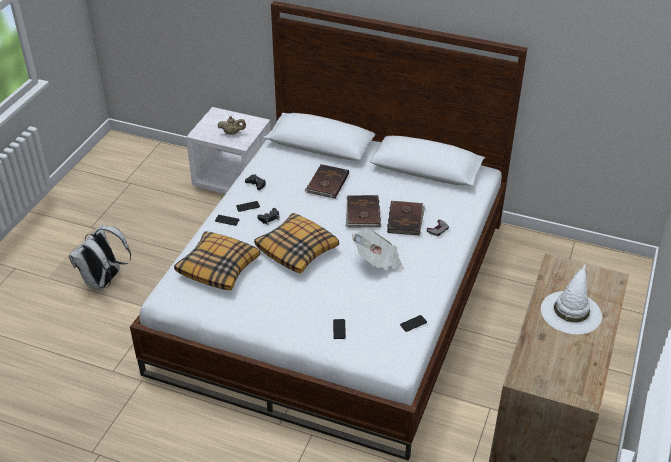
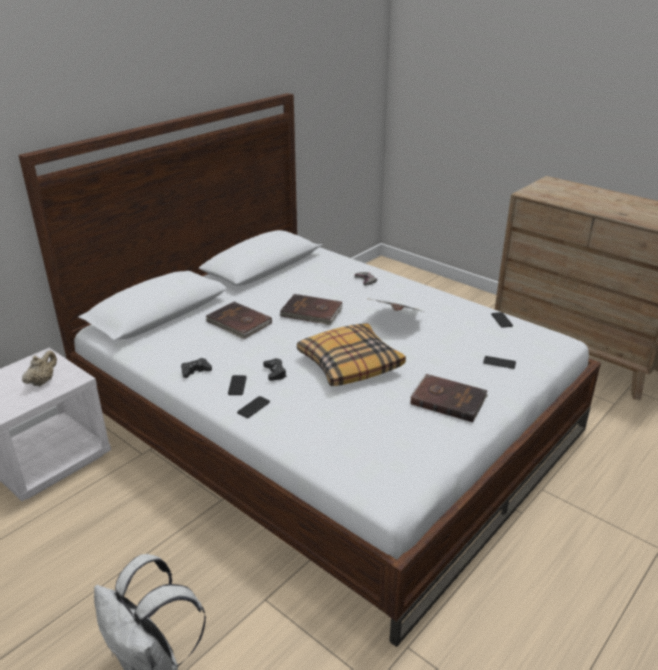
camera: 70 degrees left, 10 degrees down
(218, 267) = (351, 430): pillow -> none
(406, 219) = (339, 292): brown book -> brown book (448, 399)
(571, 311) = (591, 199): white hat -> none

